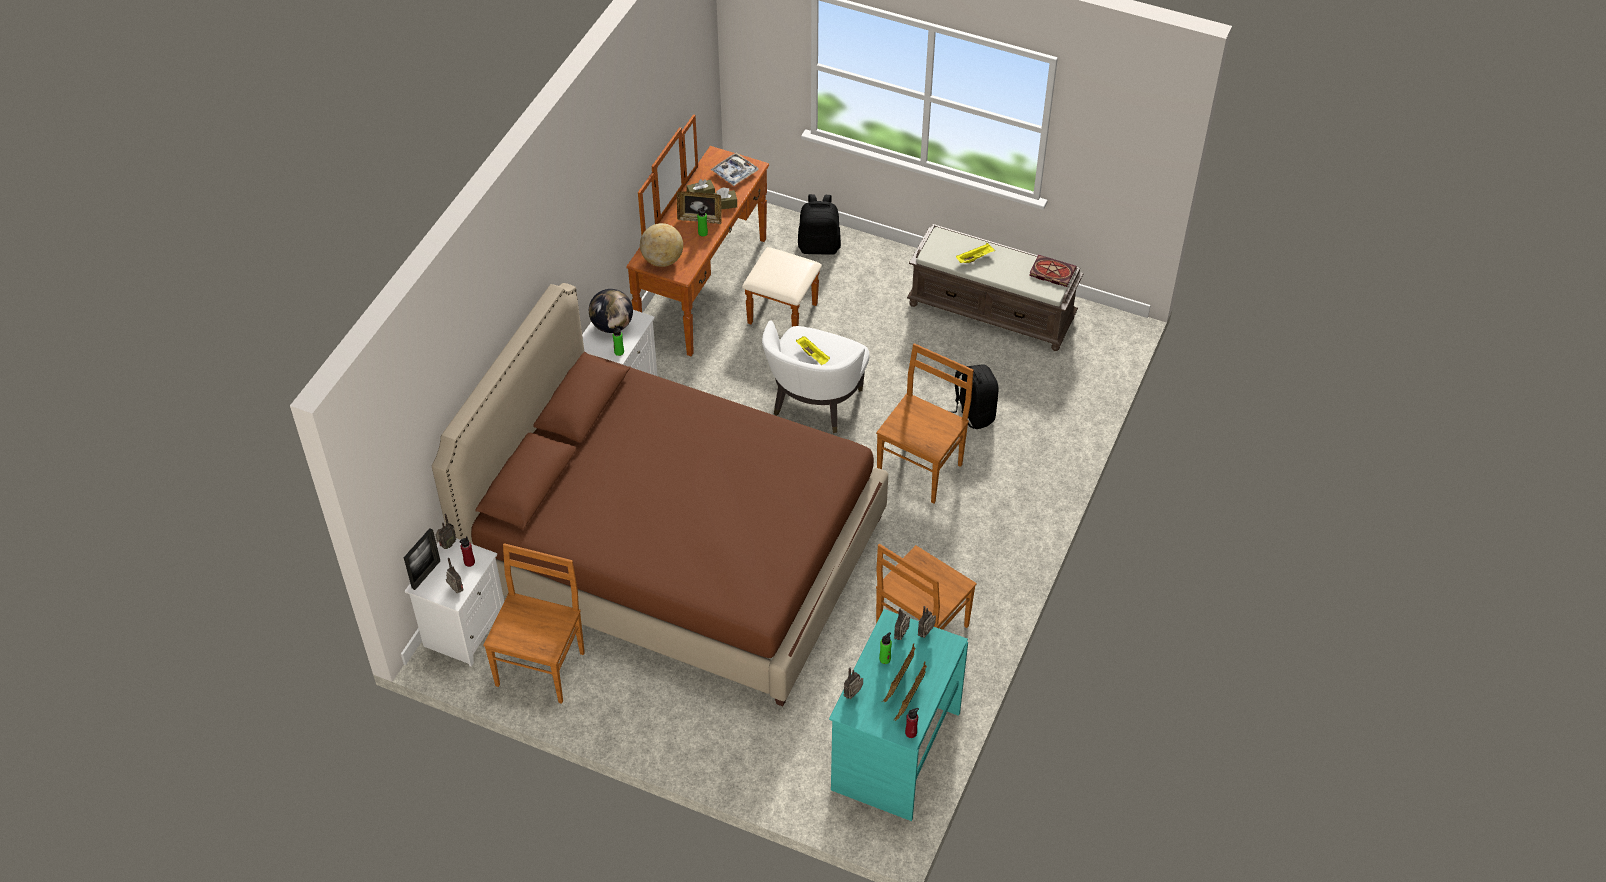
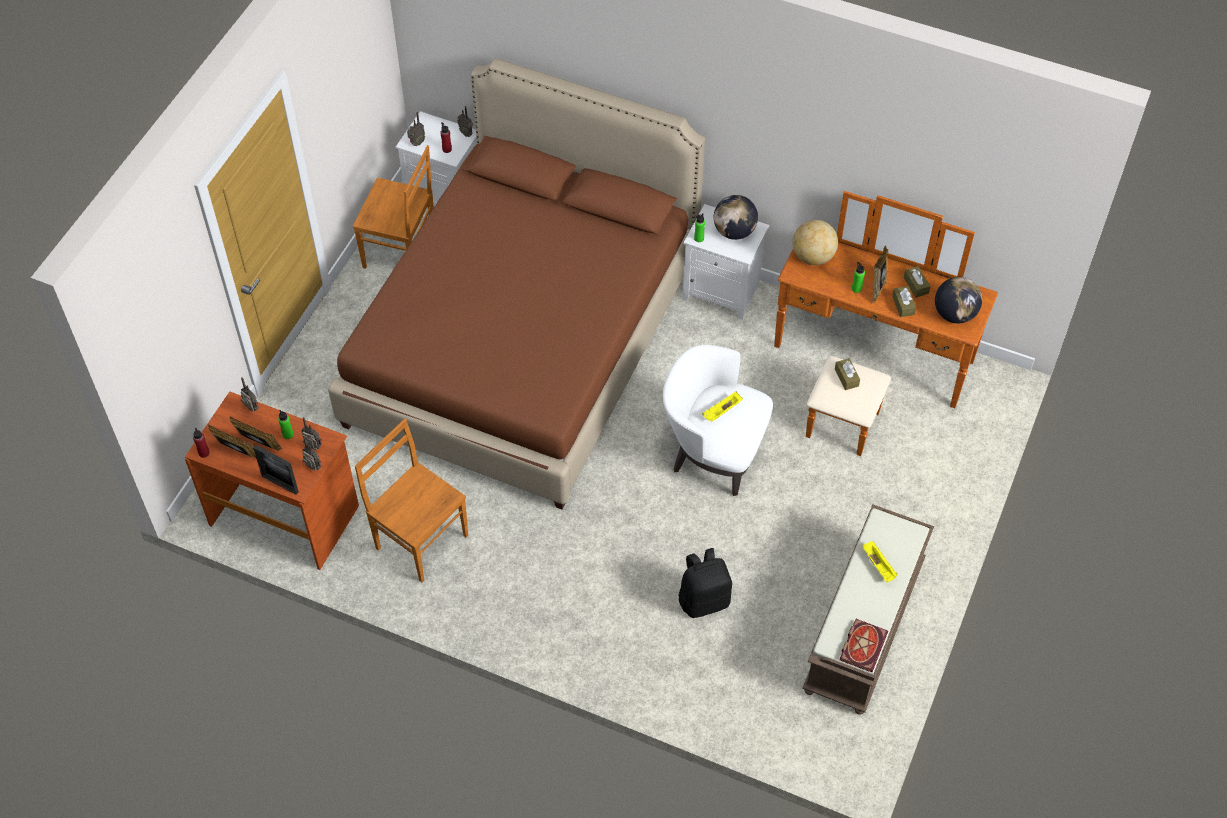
camera: 90 degrees right, 5 degrees up
(426, 574) = (436, 122): picture frame -> picture frame (280, 484)
(734, 173) = (954, 314): tray -> globe
(773, 272) = (846, 377): none -> brown tissue box
(819, 246) = (950, 458): black backpack -> none
(894, 750) = (285, 514): turquoise desk -> brown desk
(921, 469) = (625, 547): brown chair -> none

